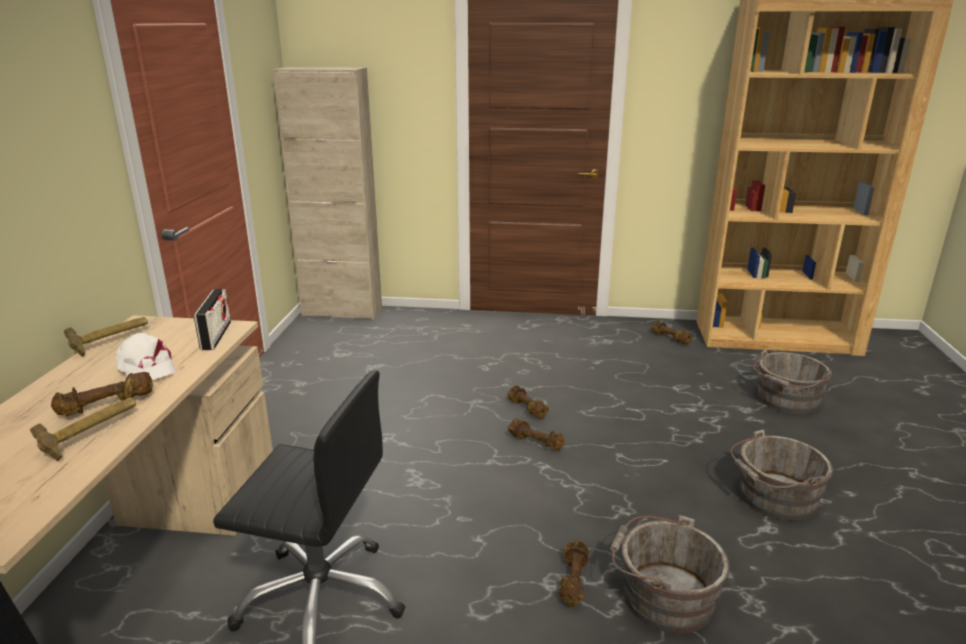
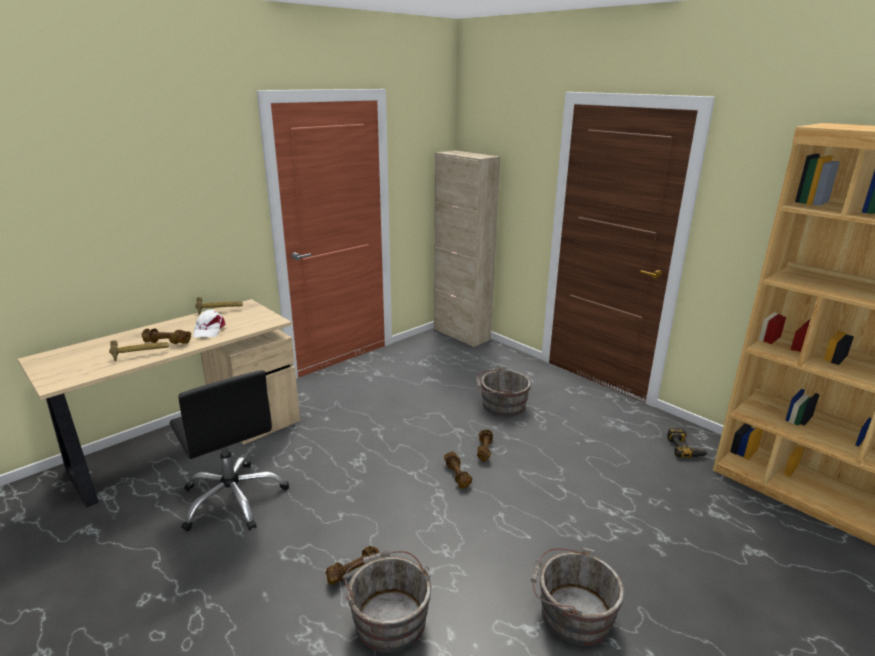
camera: 40 degrees right, 0 degrees up
(216, 336) = (261, 323): radio -> none
(670, 338) = (685, 448): brown dumbbell -> power drill
(786, 400) = (718, 550): grey bucket -> grey bucket (501, 405)

